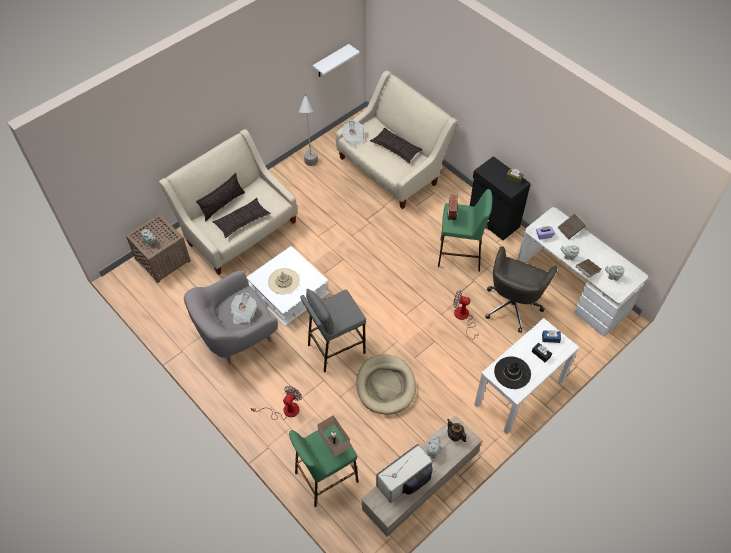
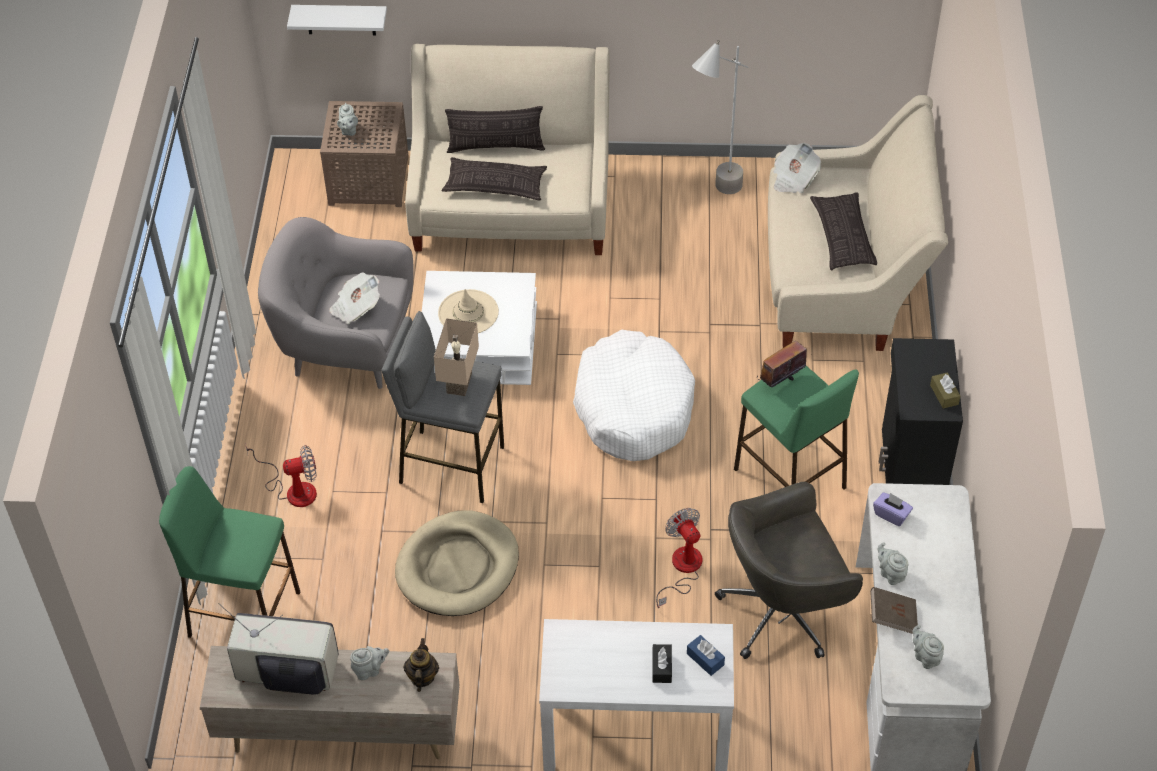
camera: 45 degrees right, 5 degrees down
(331, 61) = (840, 25): white shelf -> white shelf (340, 19)
(335, 447) = (242, 548): beige table lamp -> beige table lamp (460, 383)
(376, 272) = (633, 407): none -> white dog bed
(512, 373) = (587, 656): black hat -> none
(570, 230) = (946, 540): brown book -> none

